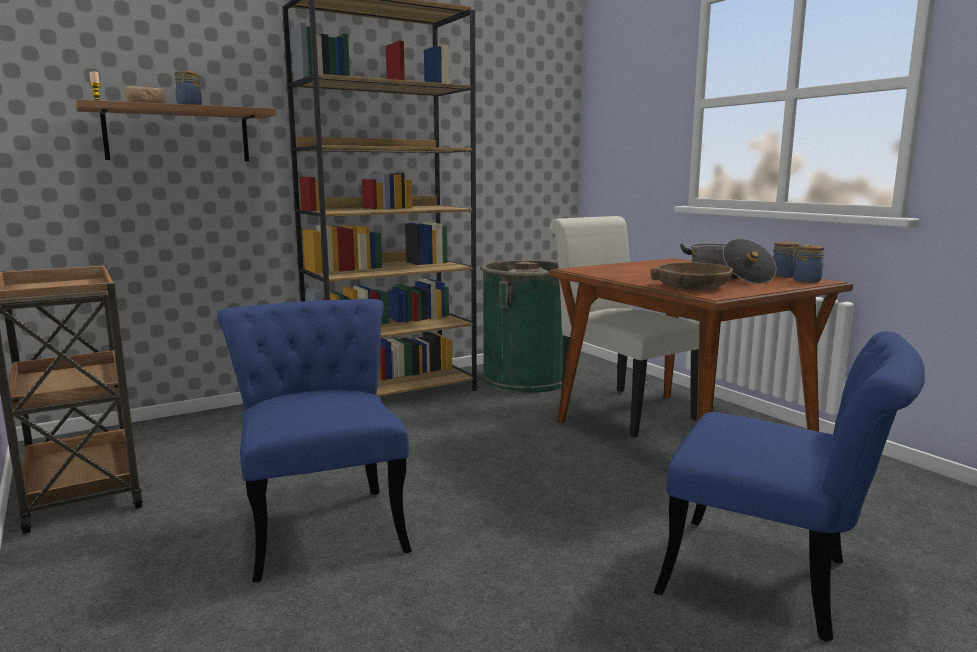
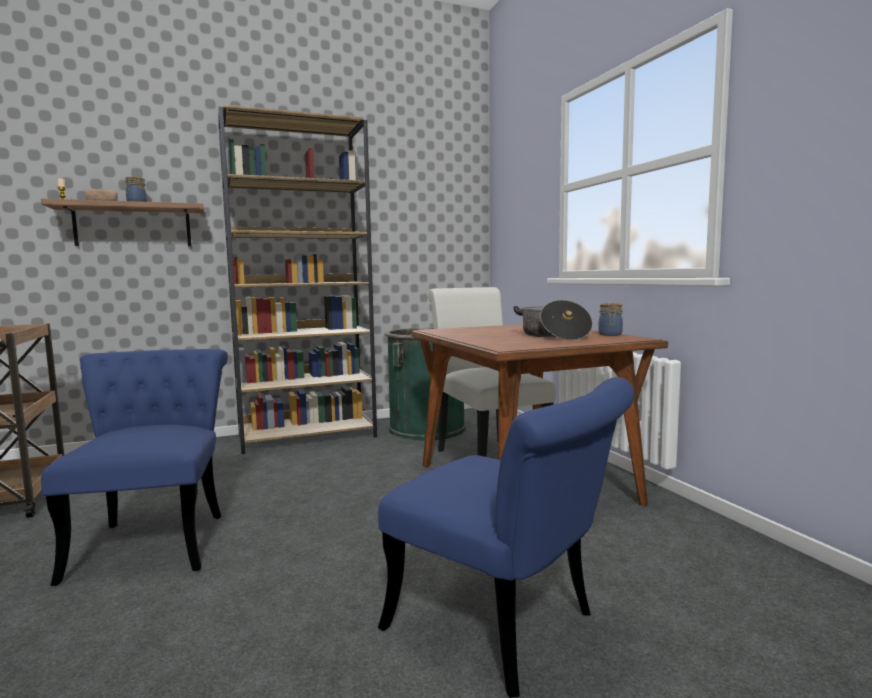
camera: 10 degrees right, 5 degrees down
(692, 286) = (503, 342): brown bowl -> none
(808, 281) = (624, 338): jar -> none

